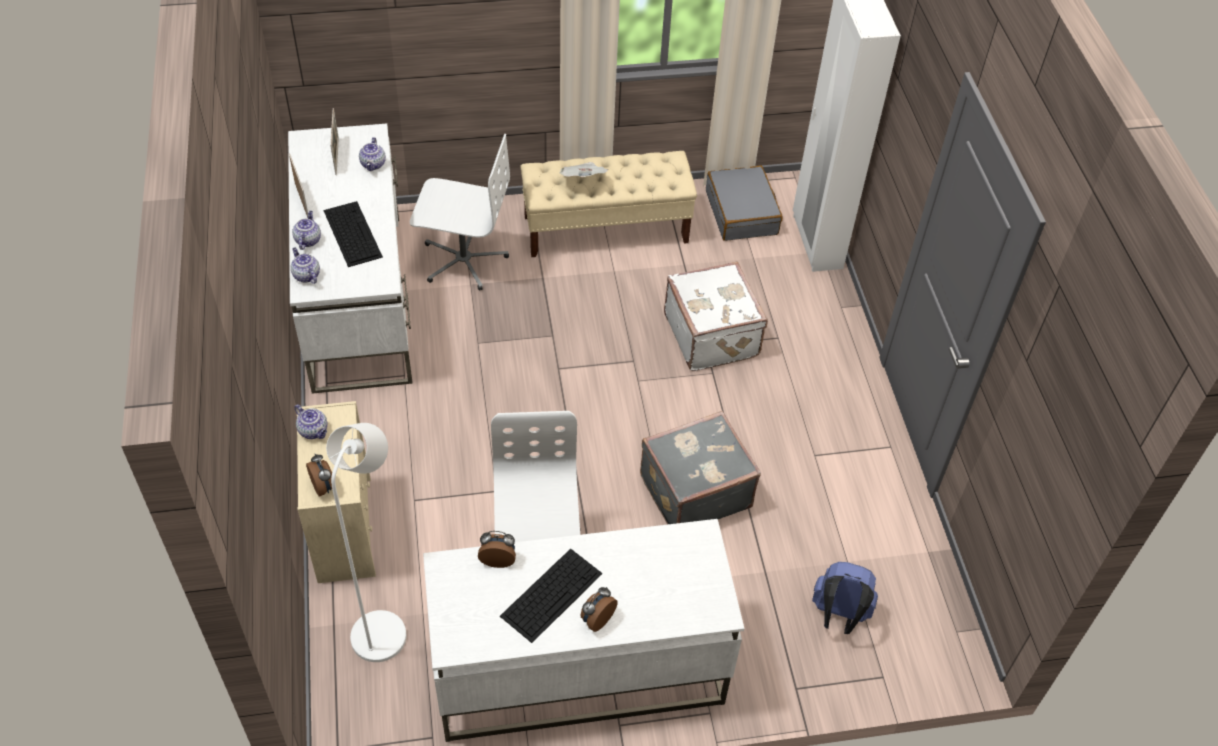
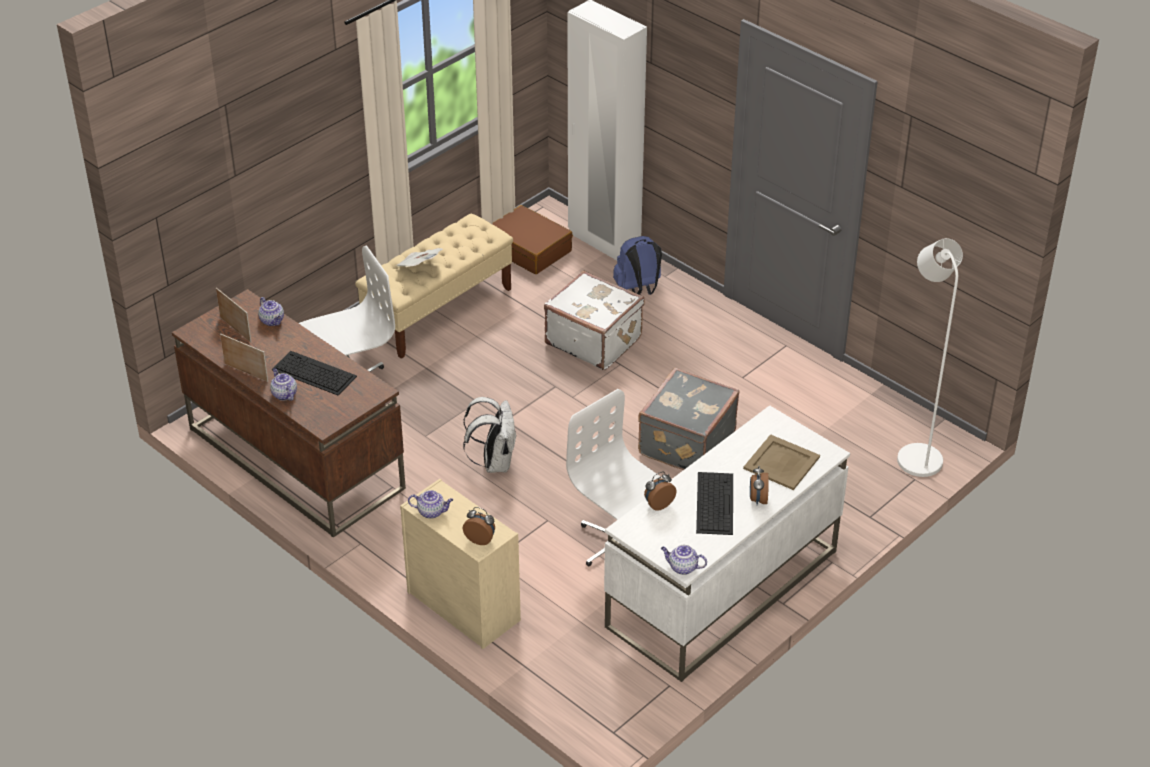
camera: 35 degrees left, 10 degrees down
(306, 275) = (312, 417): teapot -> teapot (682, 567)
(357, 300) = (295, 458): white desk -> brown desk
(383, 627) = (562, 646): white floor lamp -> white floor lamp (916, 455)
(508, 404) = (494, 462): none -> white backpack
(663, 593) = (782, 462): none -> beige tray
(742, 213) = (529, 249): grey suitcase -> brown suitcase
(838, 616) = (854, 461): blue backpack -> blue backpack (638, 289)

